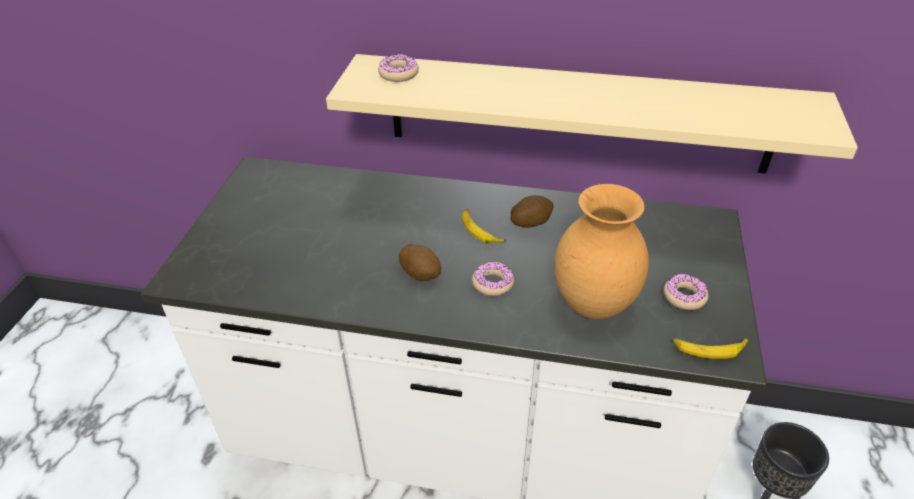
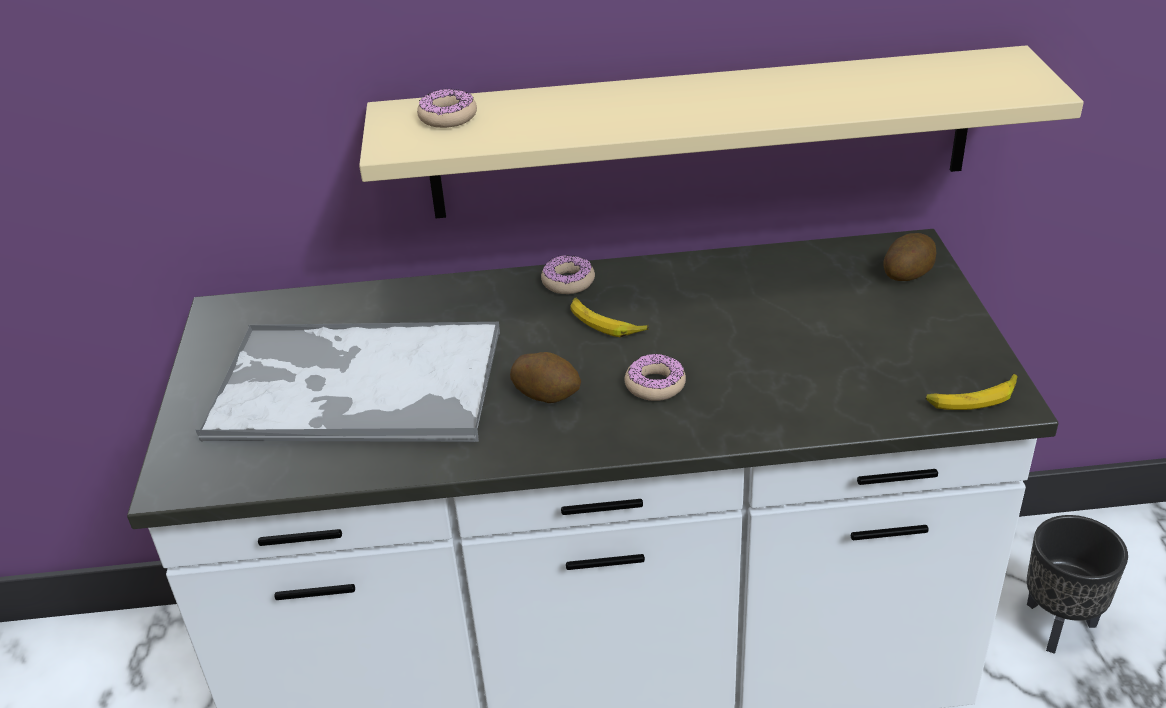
camera: 15 degrees left, 5 degrees down
(307, 238) = (354, 385): none -> tray
(531, 221) = (670, 297): potato -> potato (908, 273)
(592, 306) = (802, 382): brown vase -> none
(684, 297) = (914, 345): donut -> donut (568, 282)

